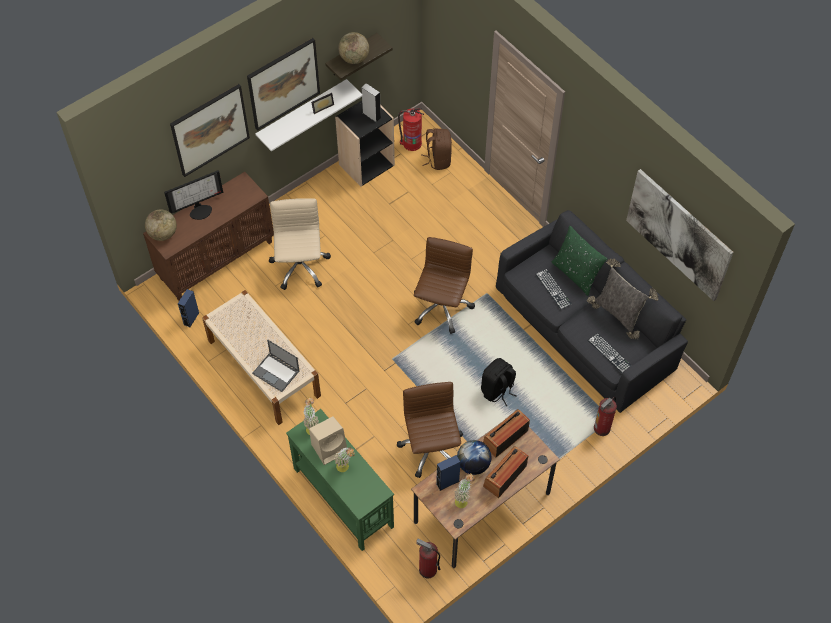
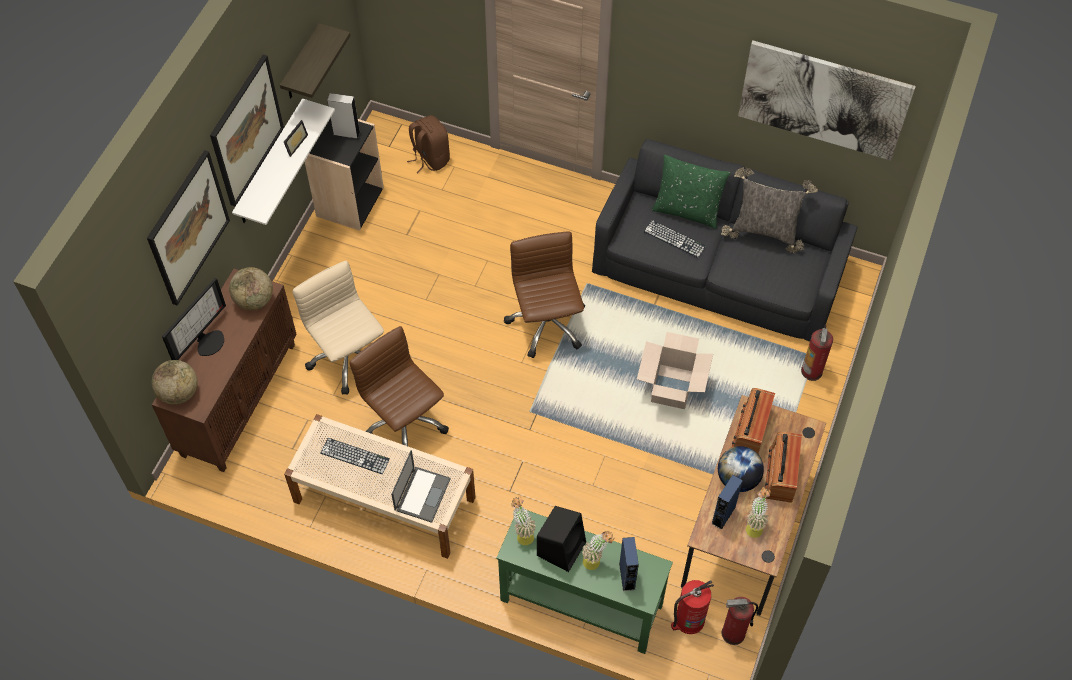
camera: 30 degrees left, 0 degrees up
(191, 318) = (253, 485): blue speaker -> blue speaker (627, 576)
(276, 372) = (422, 493): laptop -> laptop turned 75 degrees counterclockwise
(330, 447) = (561, 547): beige speaker -> black speaker
(354, 58) = (312, 64): globe -> globe (254, 300)
(411, 143) = (387, 153): fire extinguisher -> fire extinguisher (688, 620)
(431, 448) = (643, 491): brown office chair -> brown office chair (404, 422)
(497, 390) = (672, 387): black backpack -> cardboard box
(609, 353) = (782, 280): keyboard -> keyboard (355, 456)

